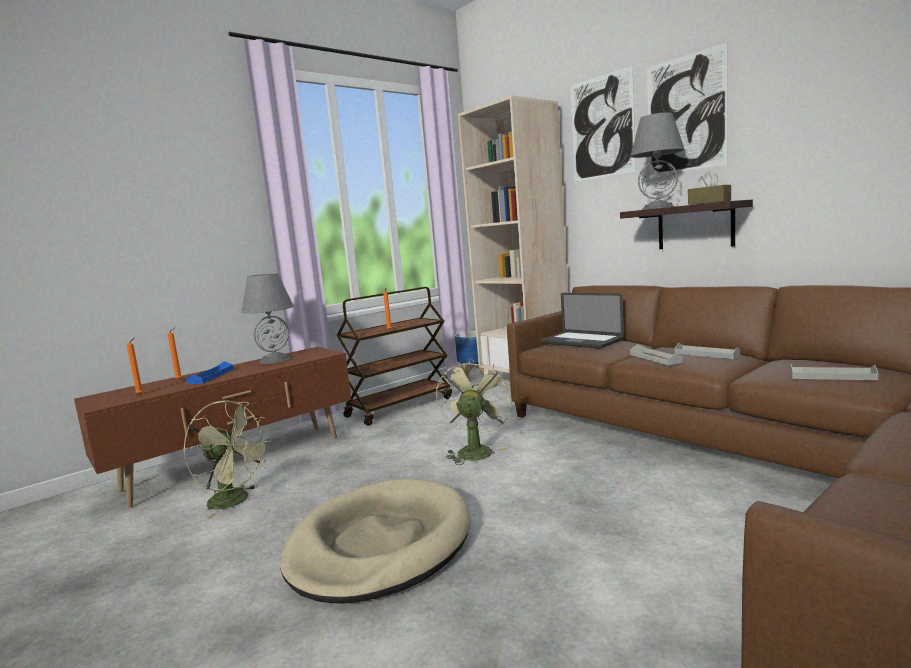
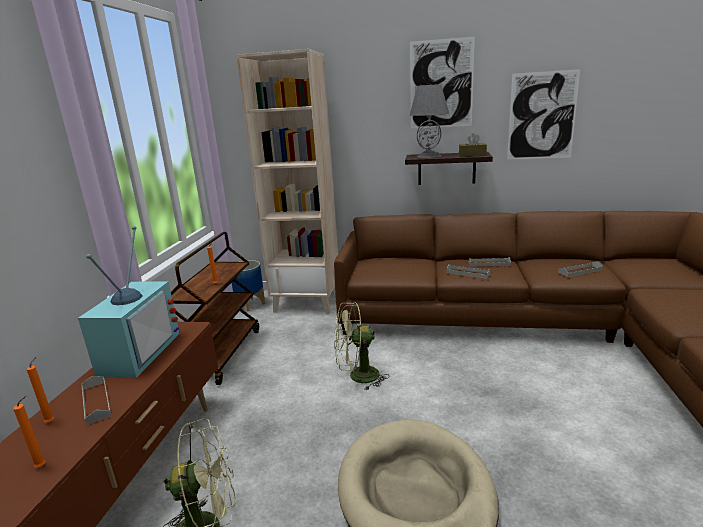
camera: 40 degrees left, 10 degrees up
(211, 376) = (96, 402): blue tray -> grey tray
(275, 360) = (137, 352): grey table lamp -> television
(475, 450) = (357, 377): green fan -> green fan turned 75 degrees counterclockwise
(581, 341) = (386, 264): laptop -> none
(602, 127) = (367, 83): picture -> picture (542, 116)

